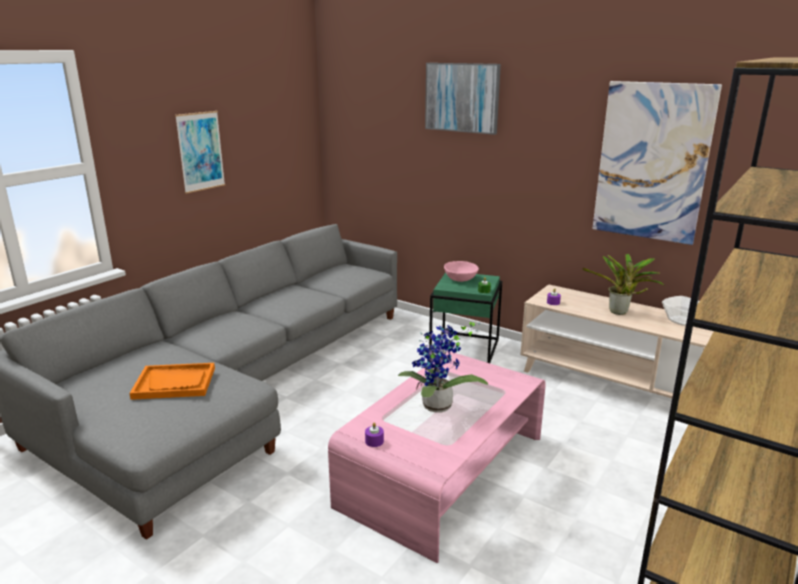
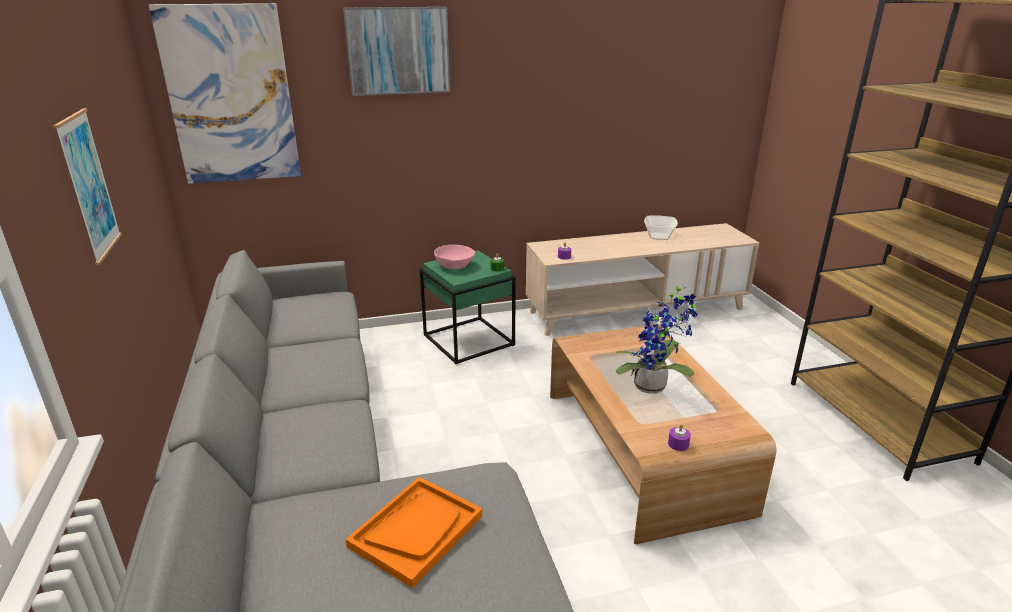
camera: 50 degrees left, 5 degrees up
(443, 470) = (642, 449): pink coffee table -> brown coffee table
(620, 313) = (618, 246): potted plant -> none
(651, 162) = (612, 99): picture -> picture (230, 96)

